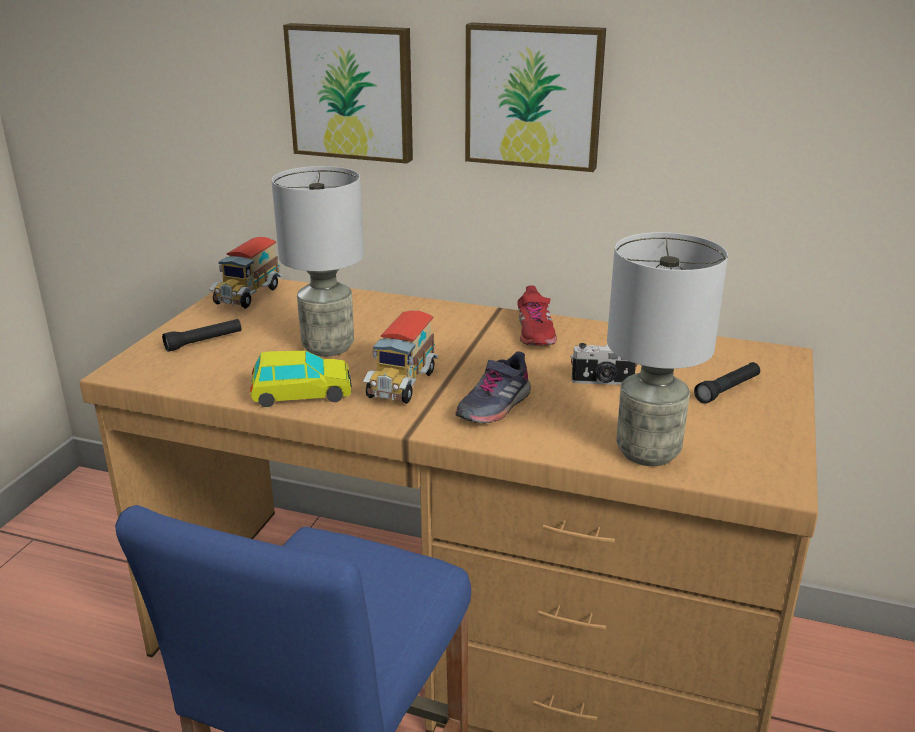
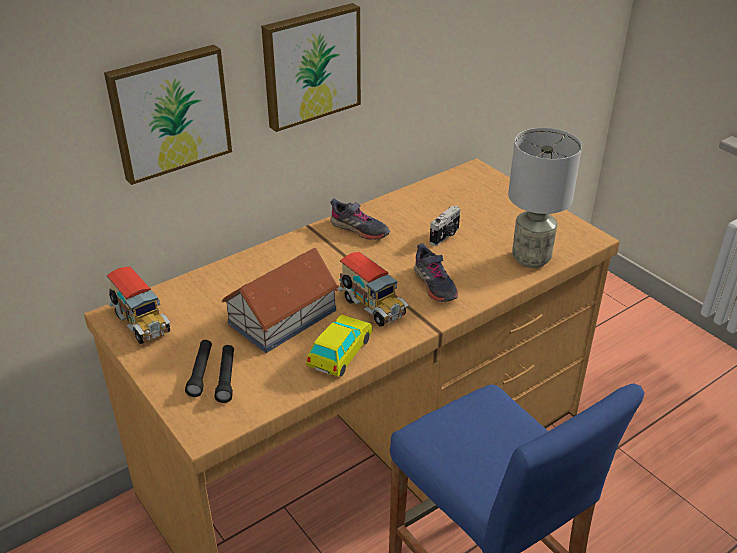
camera: 55 degrees left, 10 degrees up
(327, 347) = (281, 317): grey table lamp -> toy house
(534, 333) = (359, 229): red shoe -> grey shoe
(727, 390) = (494, 204): black flashlight -> black flashlight (226, 378)

